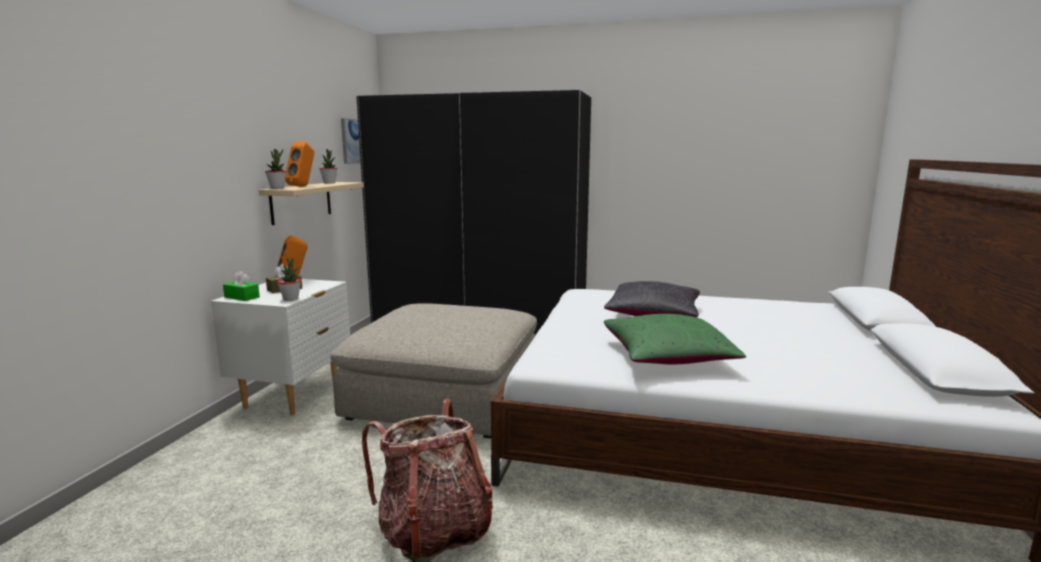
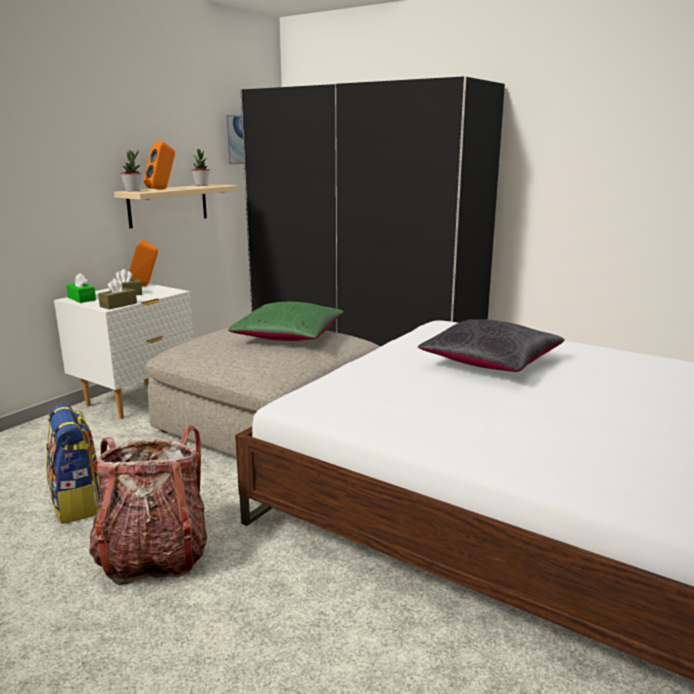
camera: 20 degrees right, 5 degrees up
(291, 299) = (118, 305): potted plant -> brown tissue box
(315, 500) = (79, 503): none -> backpack
(667, 356) = (445, 415): green pillow -> green pillow (289, 336)

